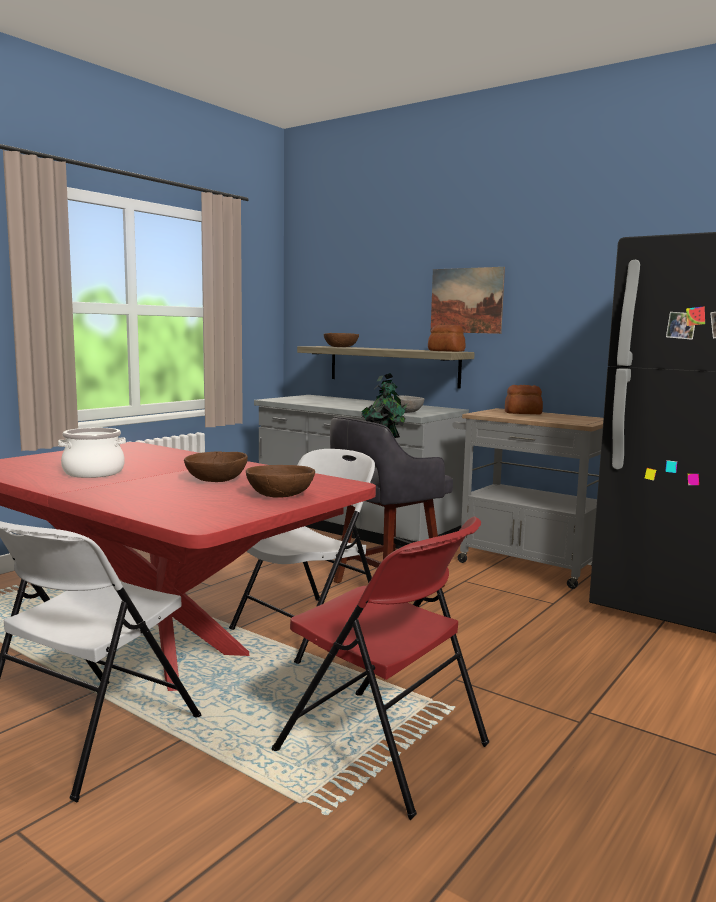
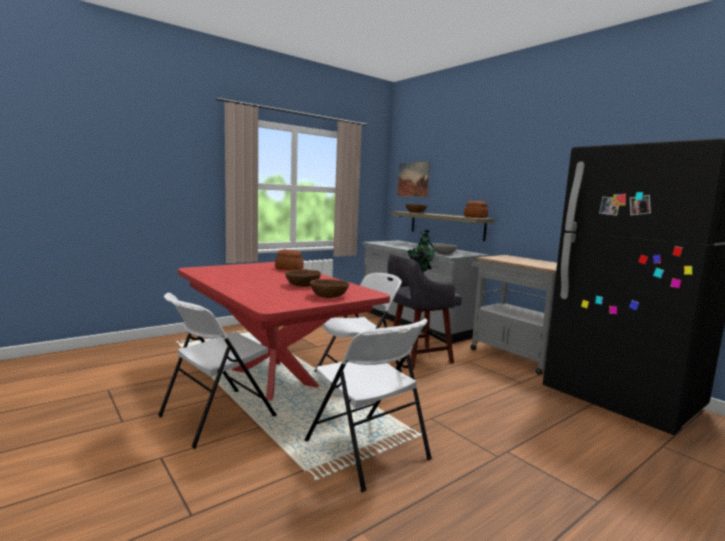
camera: 15 degrees right, 0 degrees up
(93, 473) = (243, 277): cooking pot -> none
(381, 748) = (366, 450): red chair -> white chair
(466, 300) = (491, 186): picture -> picture (413, 179)
(523, 413) = (519, 259): bread -> bread (289, 269)

